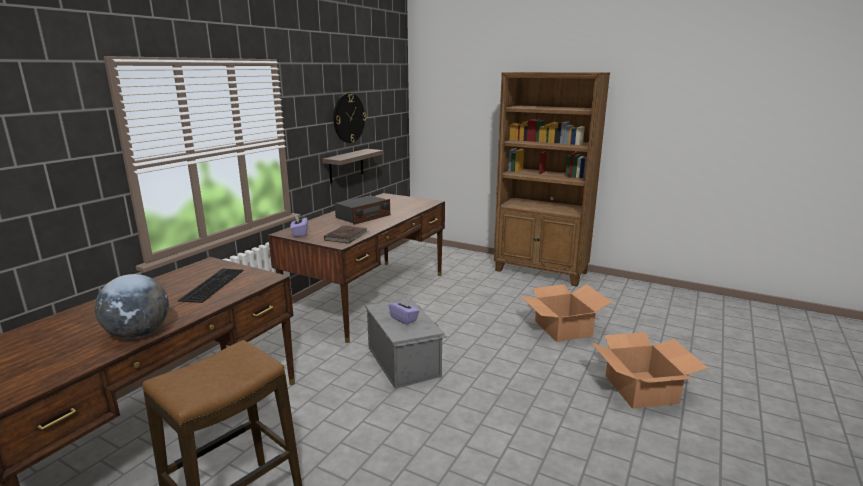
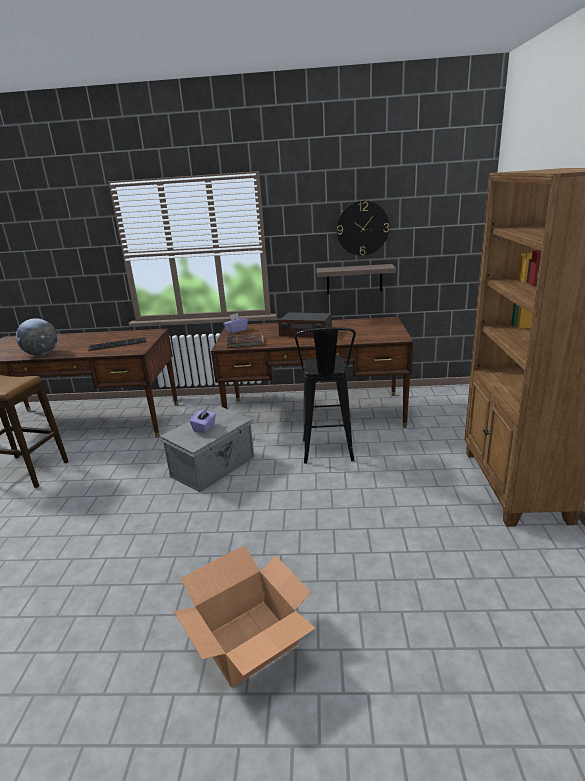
camera: 65 degrees right, 5 degrees up
(447, 309) = (328, 455): none -> black stool
(562, 328) = (357, 541): cardboard box -> none

